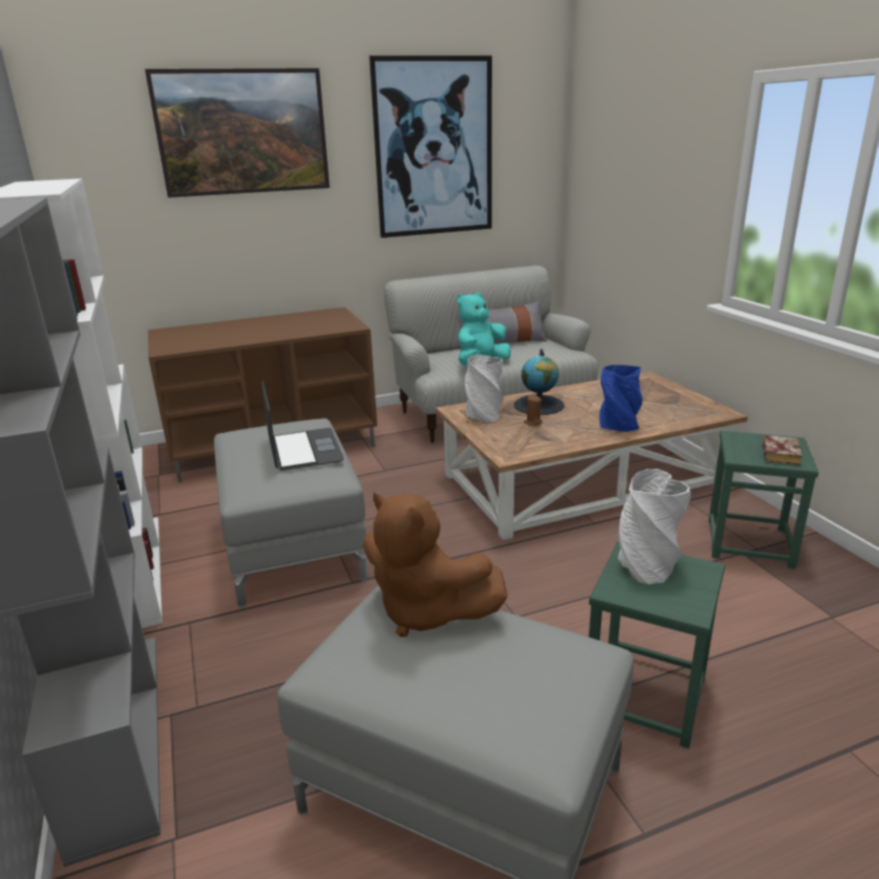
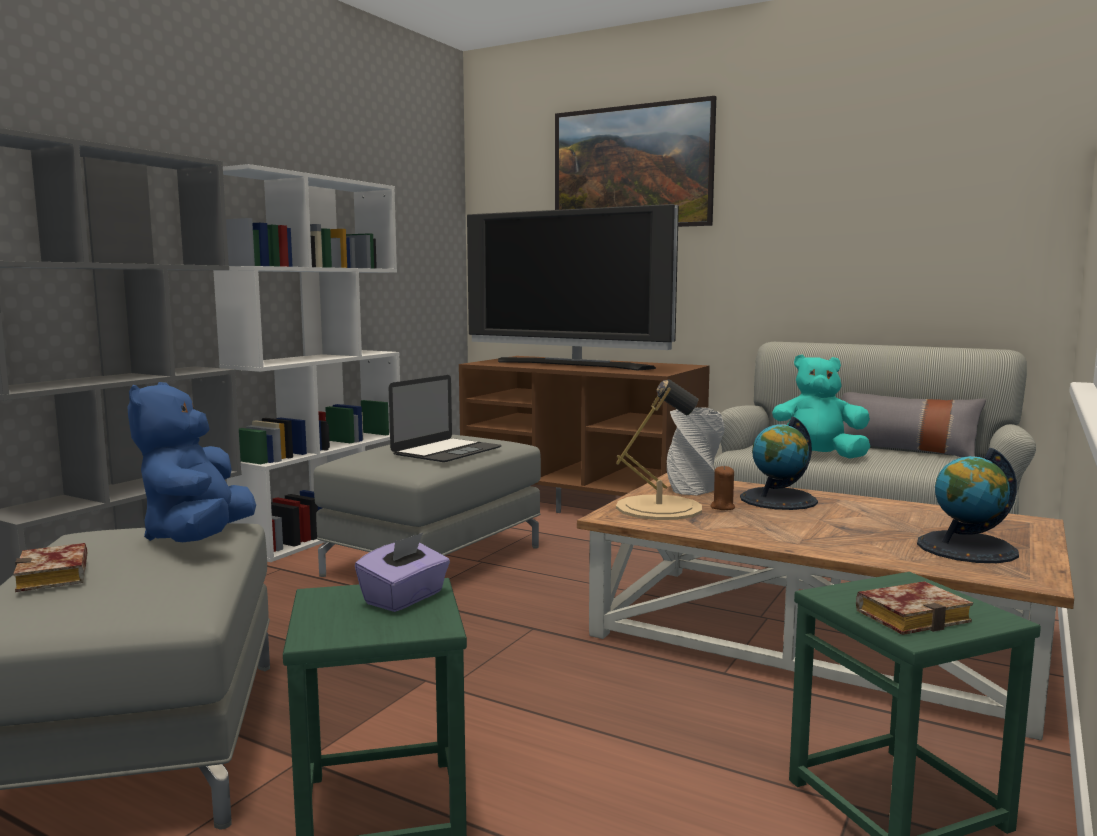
camera: 50 degrees right, 15 degrees down
(252, 332) = (572, 364): none -> television
(425, 612) = (198, 538): brown plush toy -> blue plush toy
(434, 148) = (853, 179): picture -> none
(469, 700) = (56, 576): none -> book
(509, 437) = (659, 507): none -> beige table lamp
(619, 426) = (816, 540): blue vase -> none
(646, 564) = (405, 598): grey vase -> purple tissue box
(668, 404) = (966, 548): none -> globe

